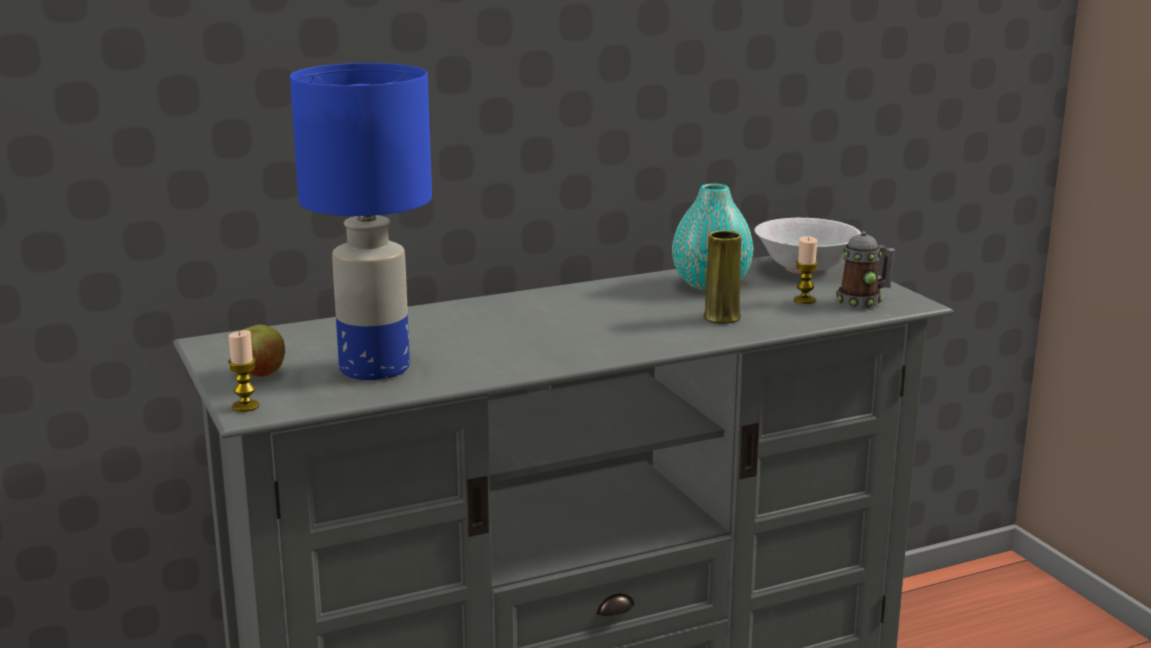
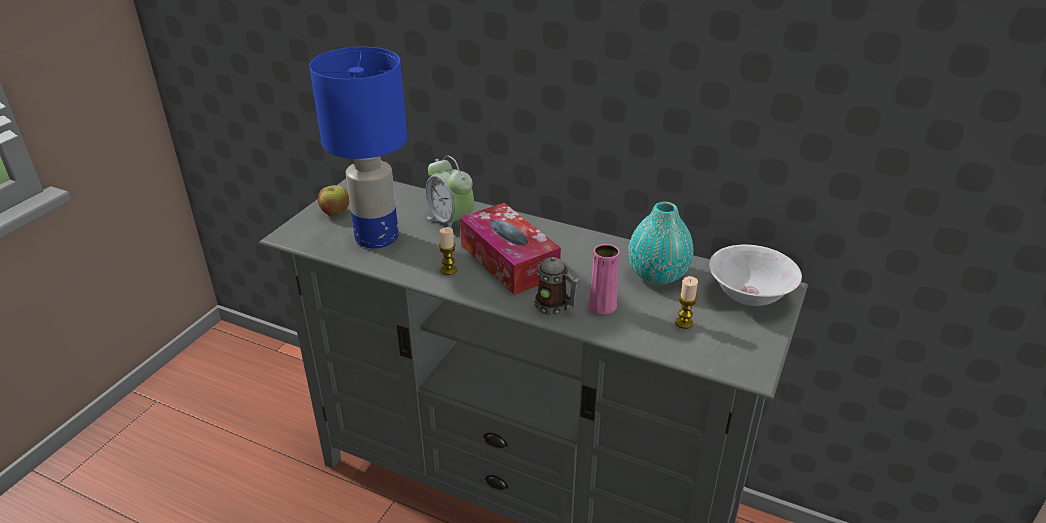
camera: 50 degrees right, 15 degrees up
(245, 406) = (291, 231): candle -> candle (448, 270)
(427, 328) = (451, 223): none -> alarm clock
(564, 327) = (509, 261): none -> tissue box
(721, 317) = (602, 306): yellow vase -> pink vase
(863, 302) = (720, 349): mug -> mug (556, 307)

